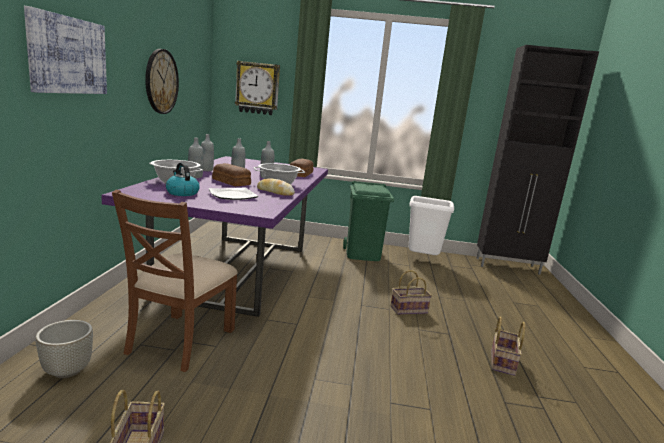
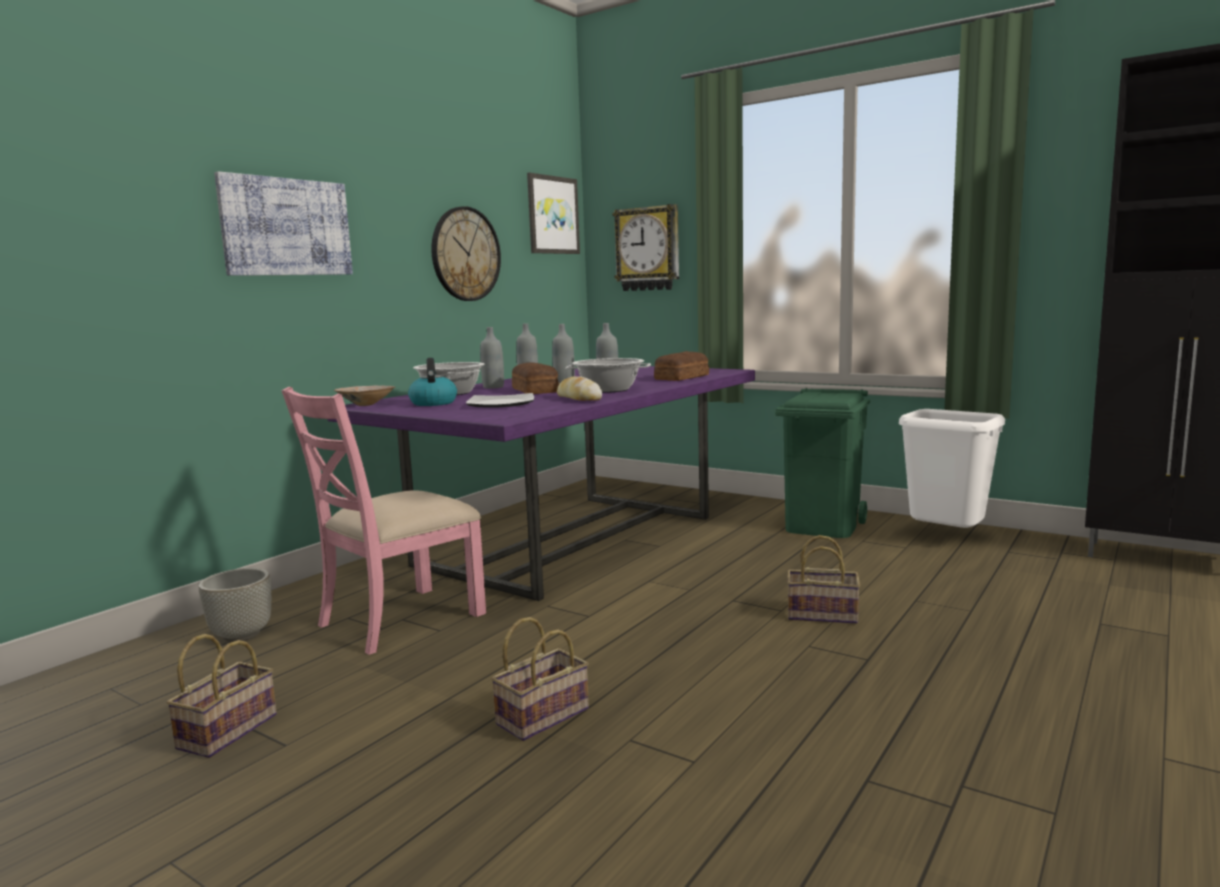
camera: 30 degrees right, 5 degrees down
(132, 192) = (366, 404): none -> beige bowl
(180, 341) = (399, 619): brown chair -> pink chair
(200, 58) = (552, 215): none -> picture
(501, 361) = (940, 717): basket -> basket (543, 715)

